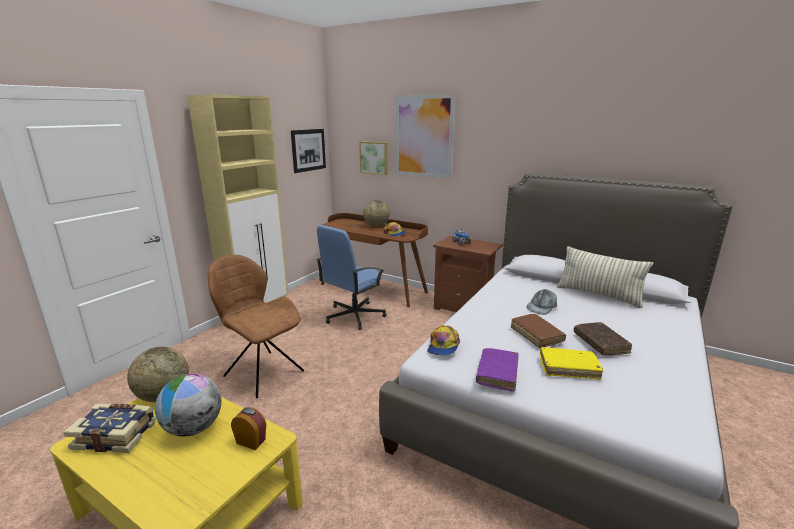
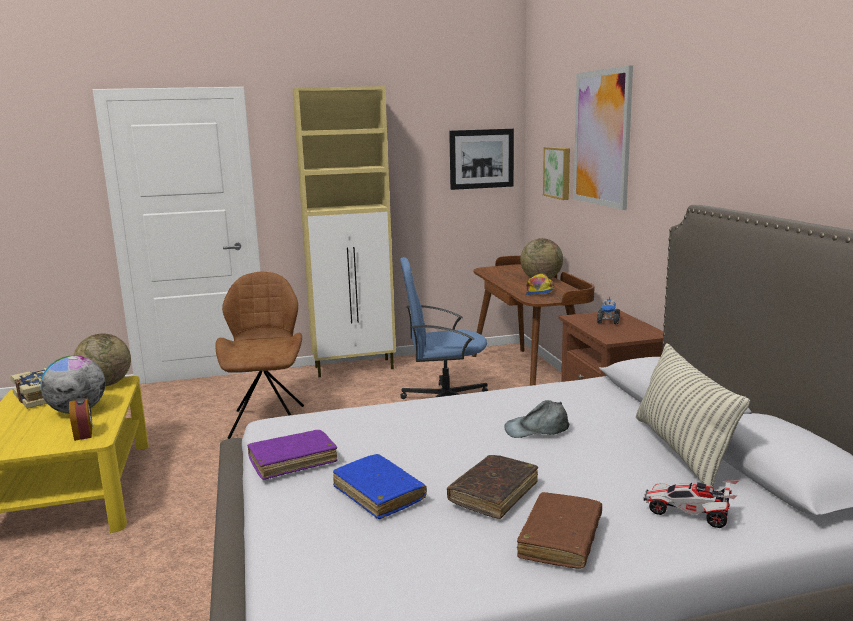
camera: 45 degrees right, 5 degrees down
(443, 346) = (311, 418): cap -> none
(536, 335) = (434, 450): brown book -> brown book (560, 539)
(568, 368) = (379, 494): yellow book -> blue book
(657, 320) = (688, 513): none -> toy car

